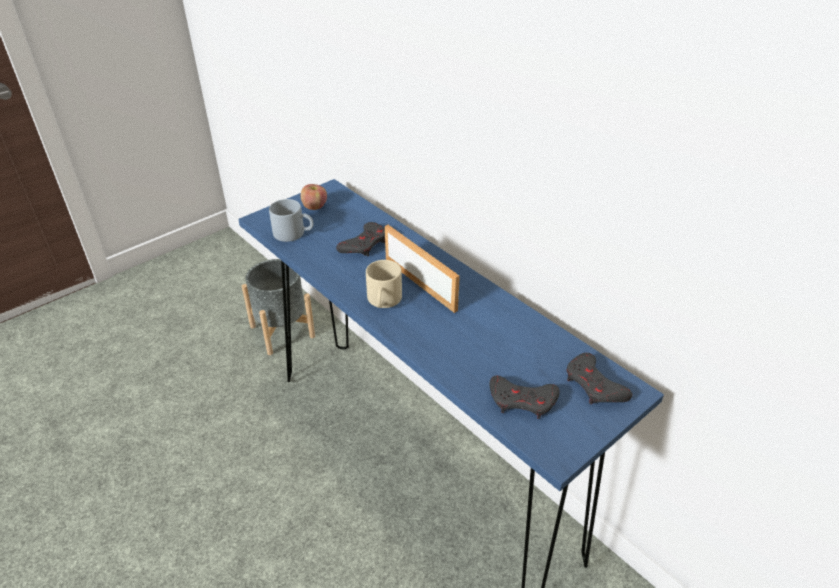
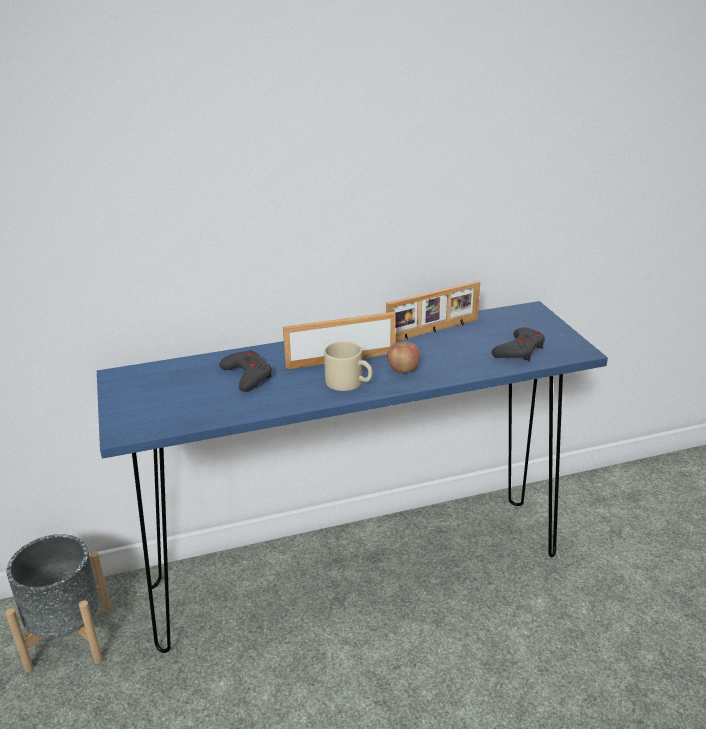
camera: 65 degrees left, 10 degrees down
(294, 233) = (179, 413): grey mug -> none
(314, 206) = (141, 392): apple -> apple (403, 369)
(517, 326) = (433, 331): none -> picture frame
(594, 385) = (518, 320): grey game controller -> none

